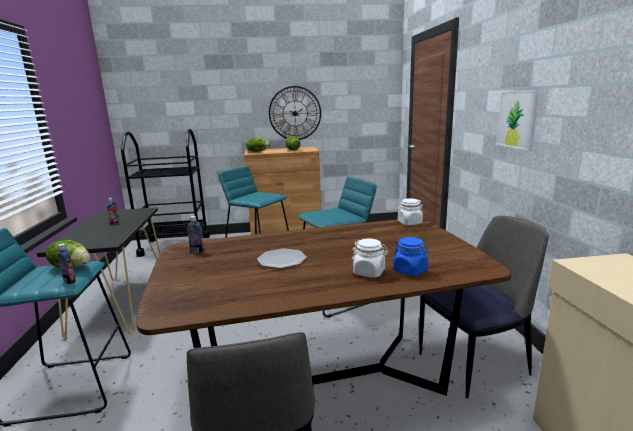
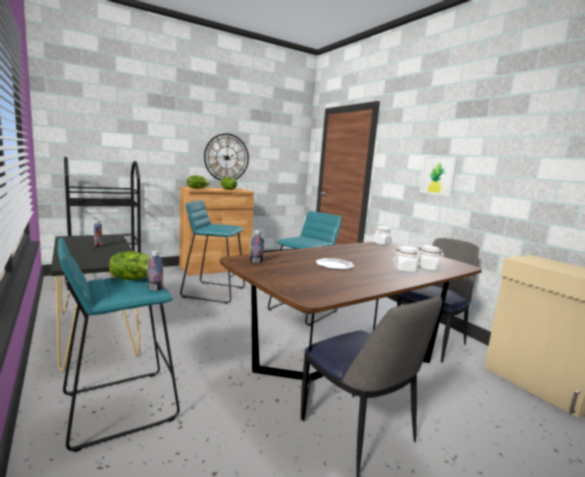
camera: 25 degrees left, 5 degrees down
(410, 271) = (427, 268): blue jar -> white jar

